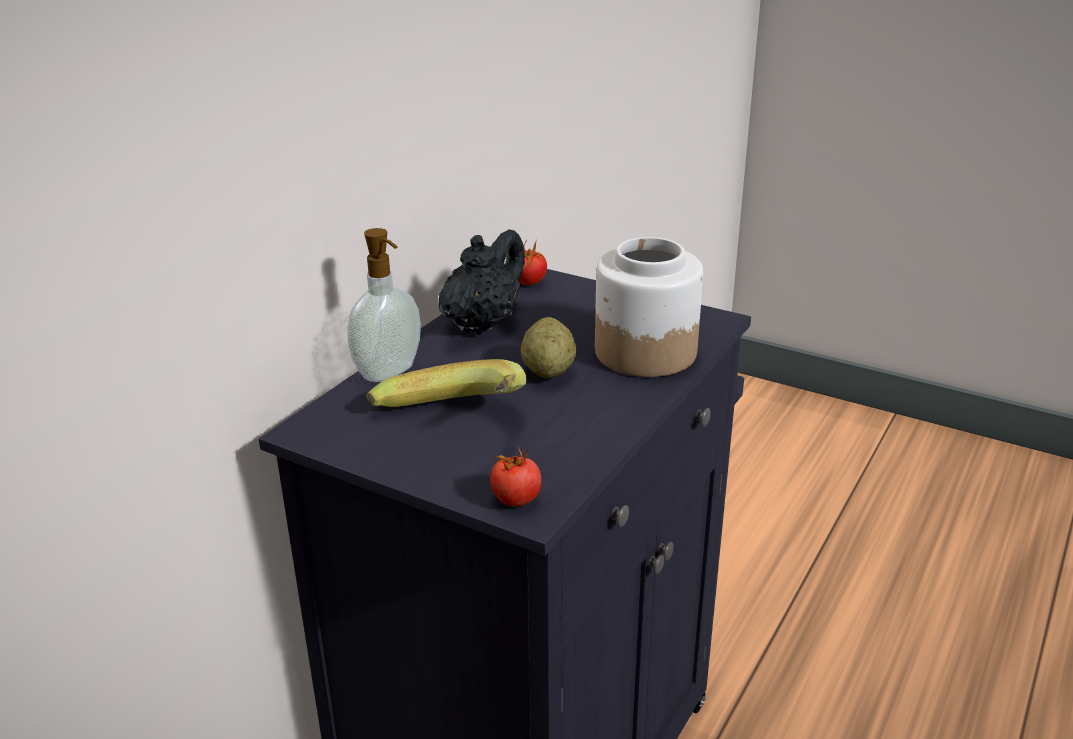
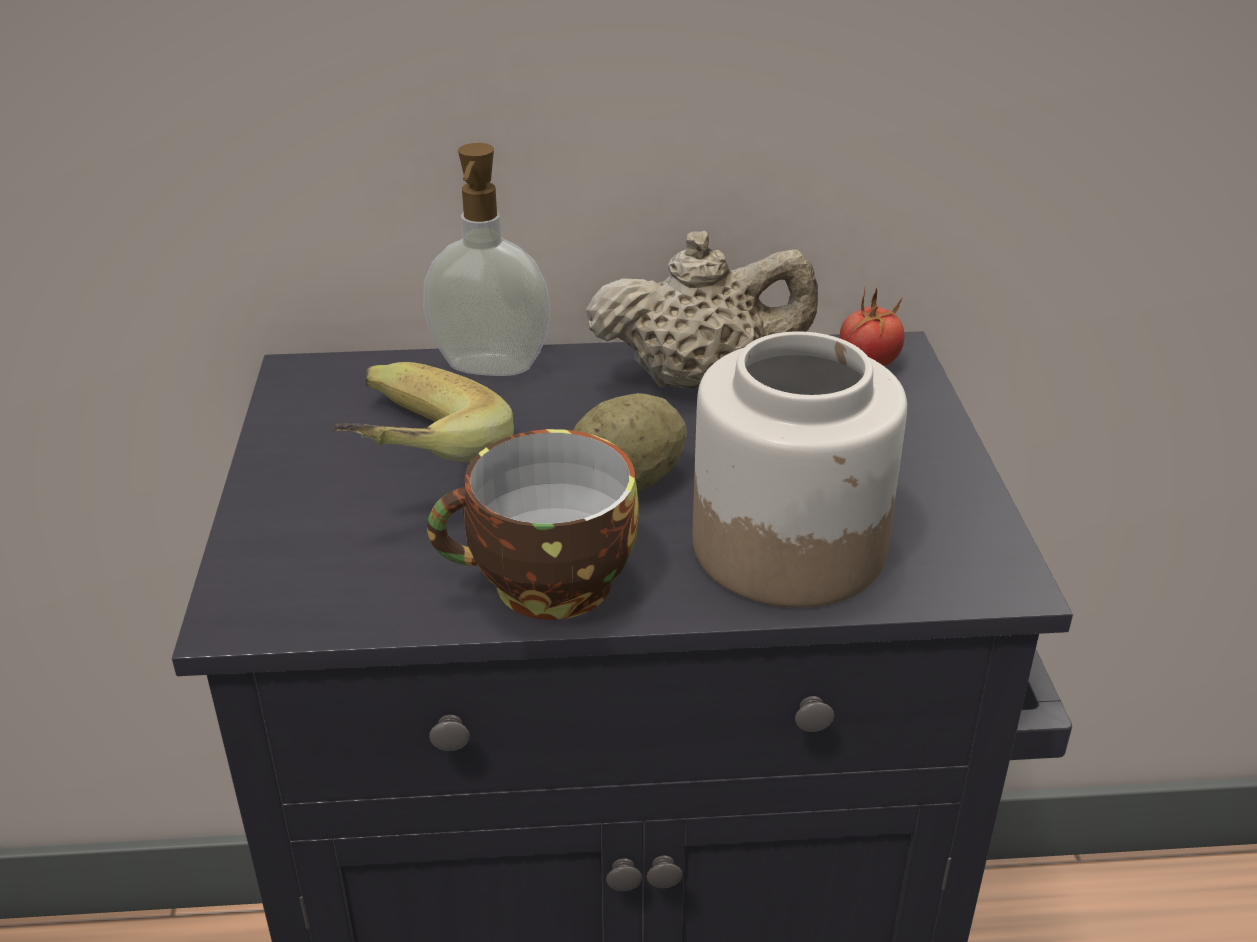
camera: 55 degrees right, 5 degrees up
(483, 323) = (699, 378): black teapot -> beige teapot
(516, 499) = (260, 589): tomato -> none
(608, 419) = (545, 587): none -> cup

